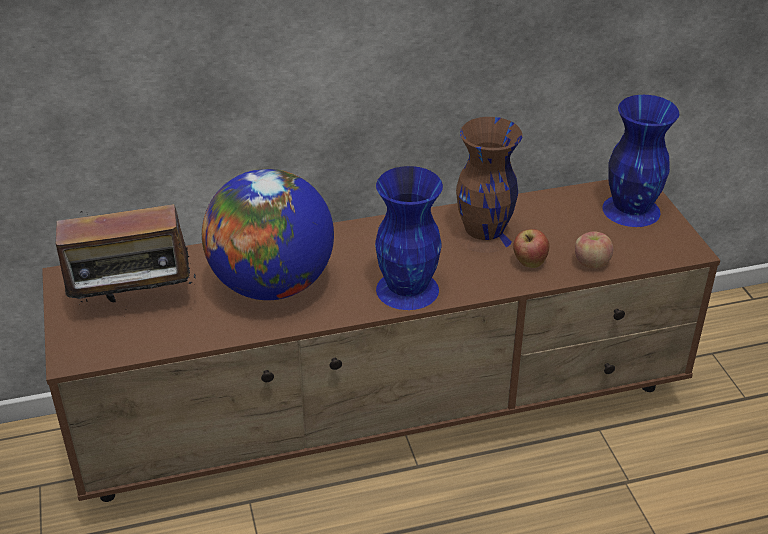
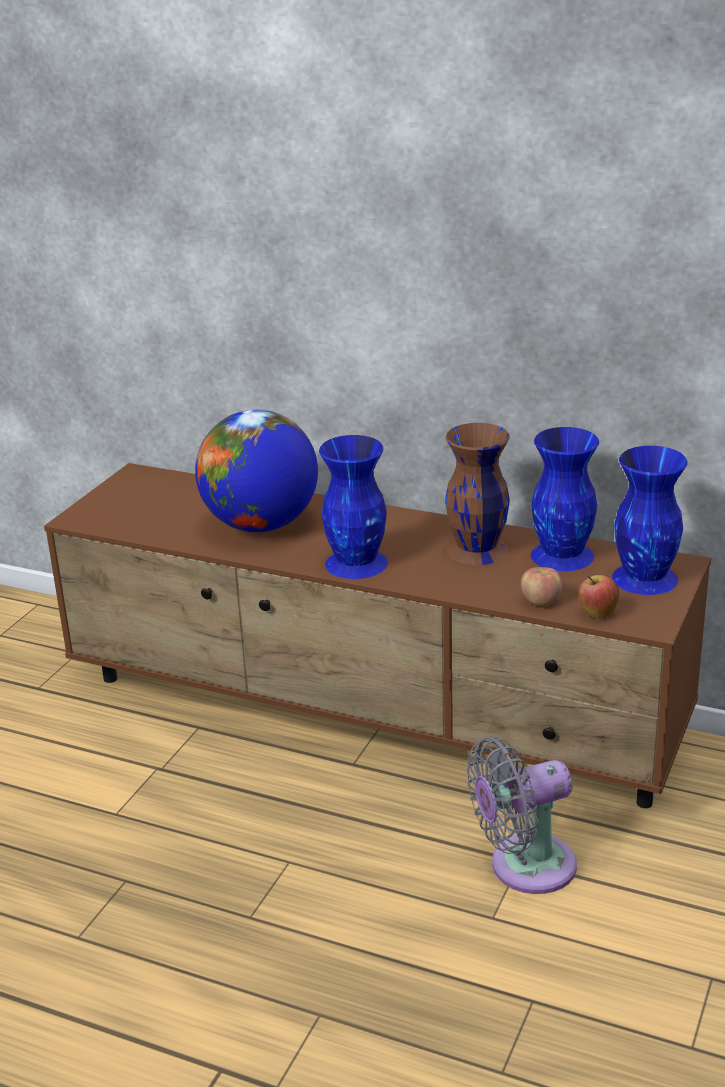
camera: 40 degrees right, 10 degrees down
(134, 304) = (153, 503): radio -> none
(529, 263) = (484, 582): apple -> apple (597, 614)
(551, 213) = (563, 555): none -> blue vase
(633, 485) = (524, 867): none -> grey fan

